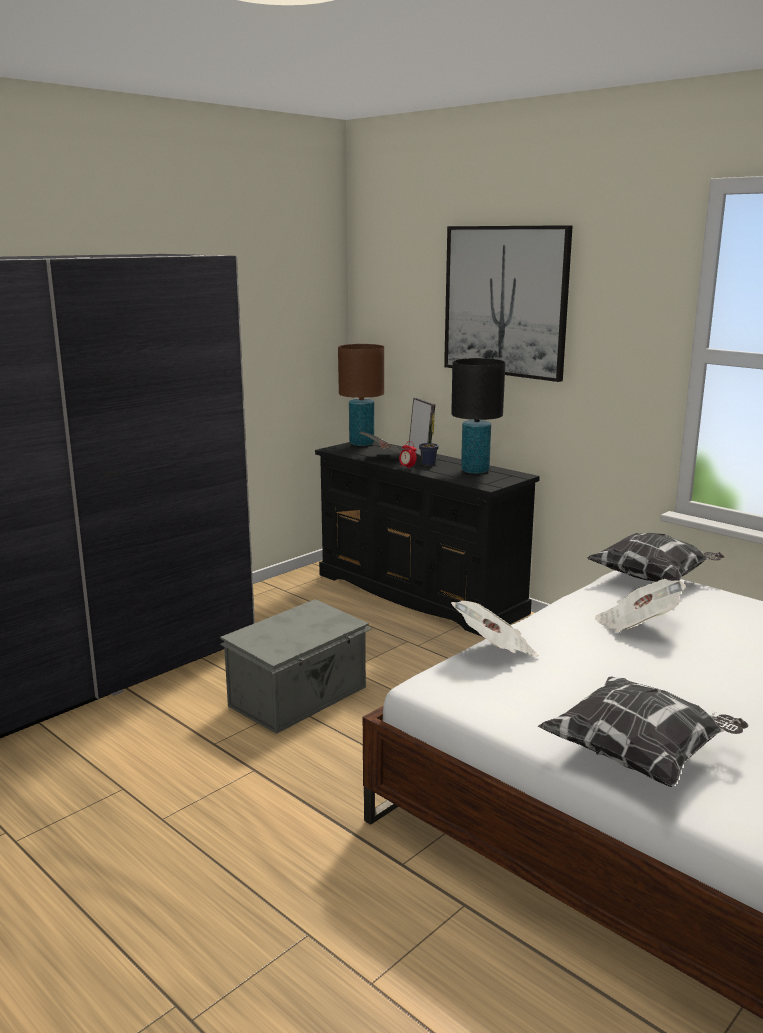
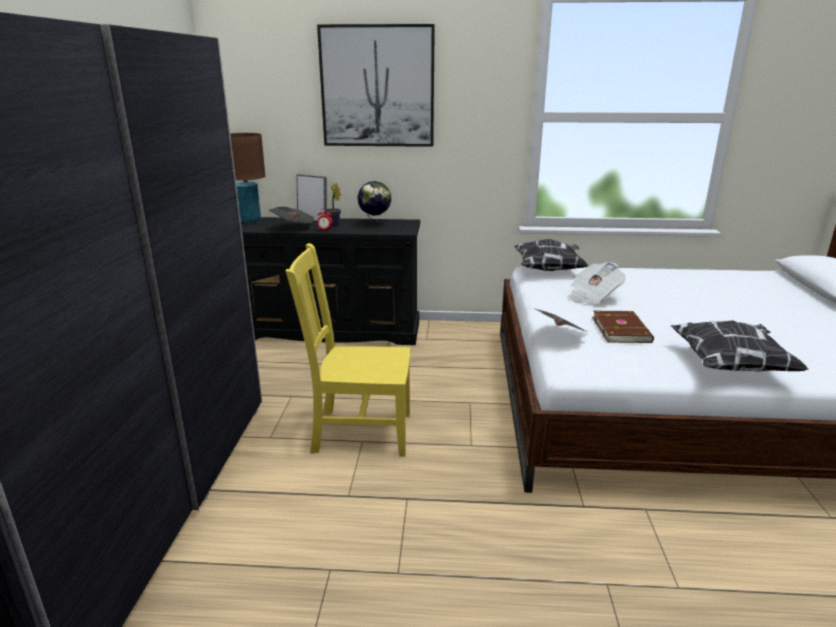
camera: 40 degrees left, 5 degrees up
(300, 697) = (358, 432): grey storage box -> yellow chair
(475, 471) = (375, 224): black table lamp -> globe
(588, 670) = (622, 329): none -> brown book

